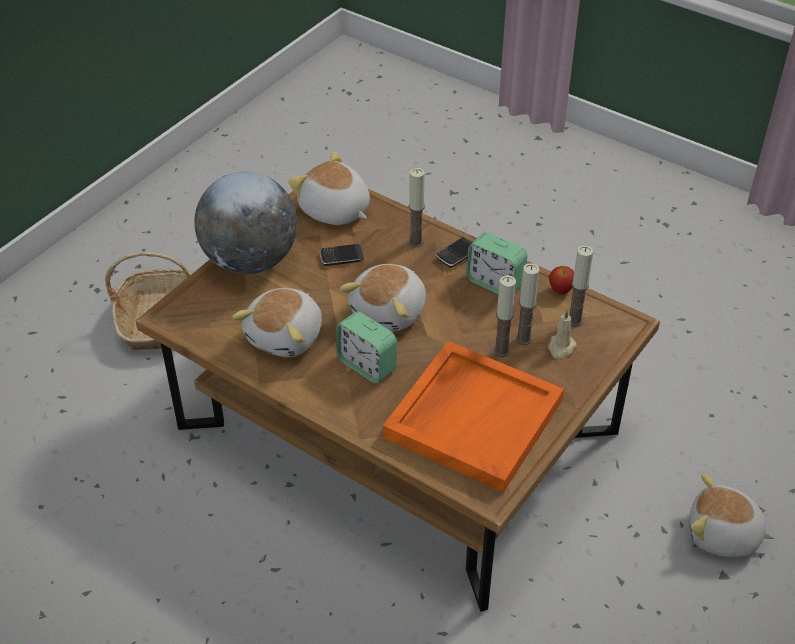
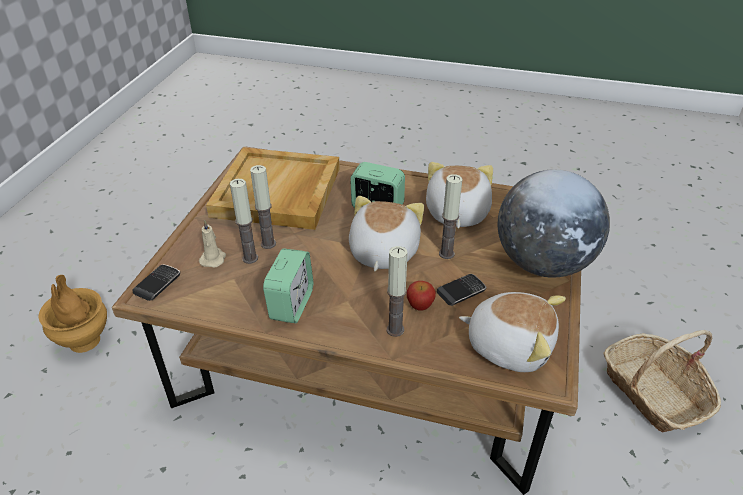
camera: 160 degrees right, 5 degrees down
(457, 254) = (342, 324): phone -> phone (157, 284)
(473, 417) = (278, 192): orange tray -> beige tray
(495, 283) = (291, 305): alarm clock -> alarm clock turned 90 degrees clockwise
(561, 289) = (219, 313): apple -> apple (420, 305)
(574, 320) = (202, 286): candle -> candle (446, 254)
(723, 535) = (84, 340): plush toy -> brown vase

